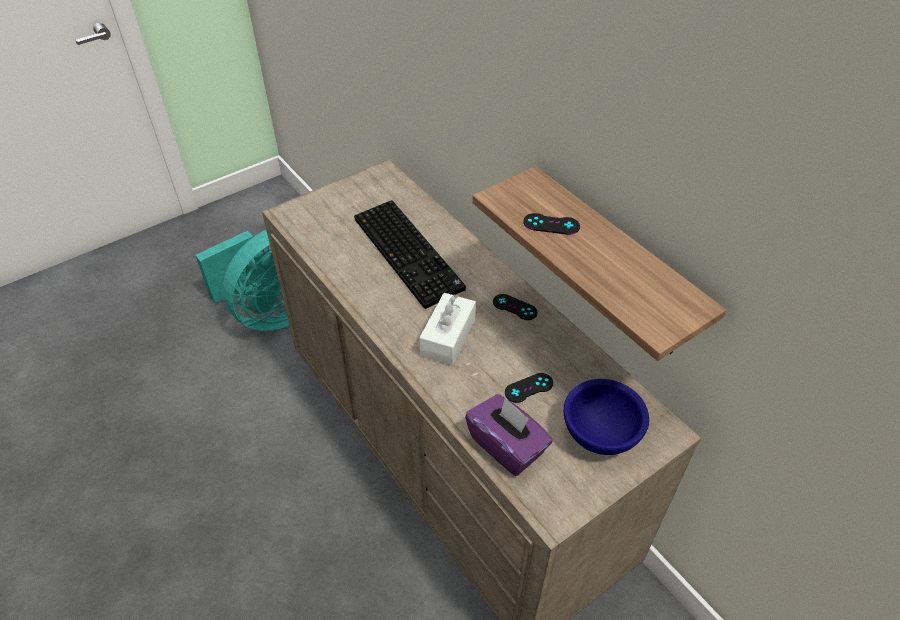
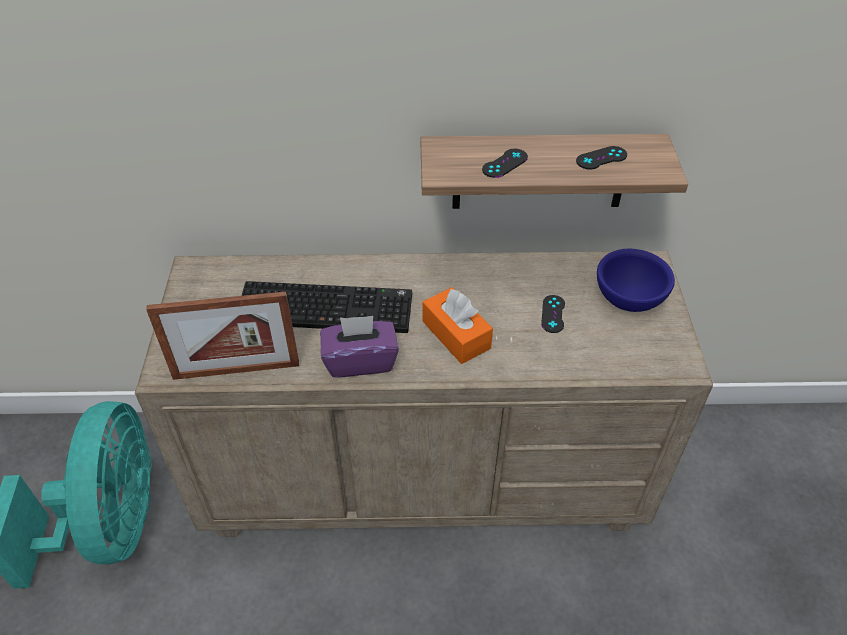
camera: 55 degrees left, 0 degrees up
(314, 243) = (236, 370): none -> picture frame
(448, 337) = (456, 335): white tissue box -> orange tissue box
(507, 446) = (601, 358): purple tissue box -> purple tissue box (360, 361)
(514, 307) = (459, 275): black game controller -> black game controller (601, 158)

